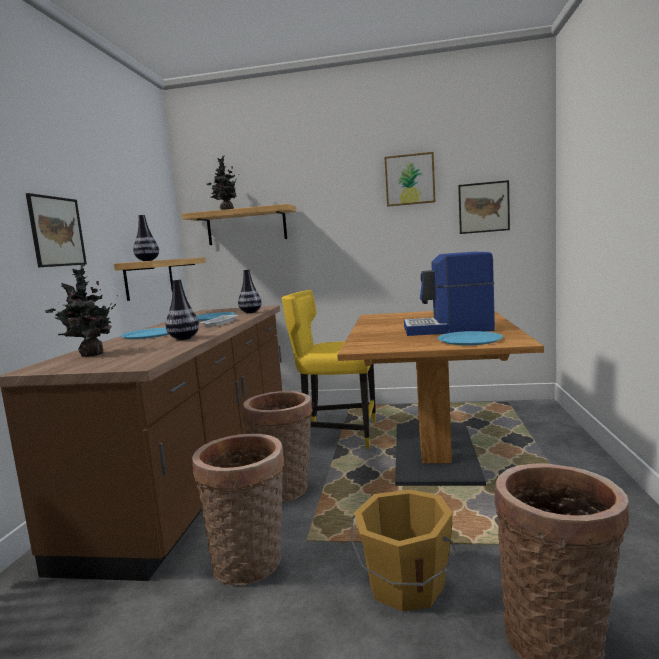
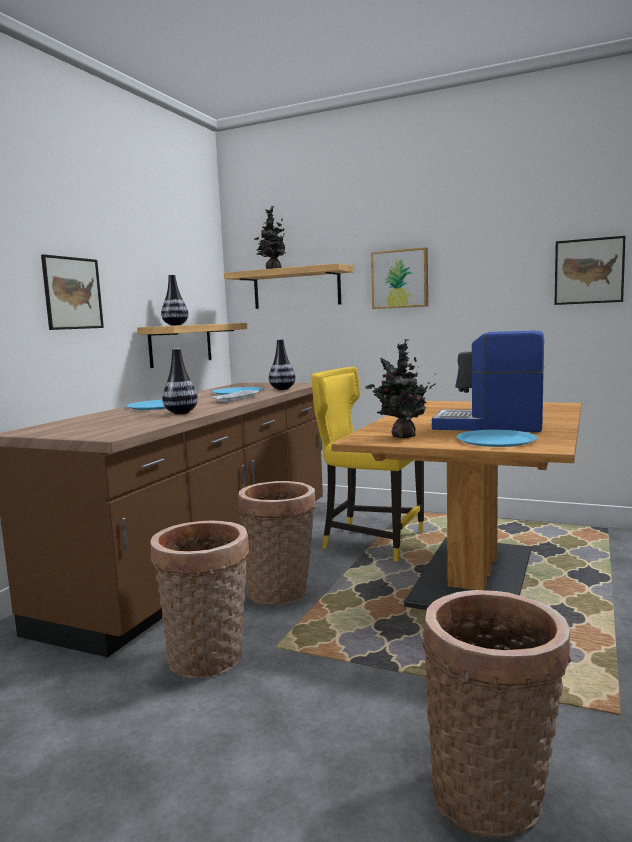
camera: 15 degrees right, 0 degrees up
(90, 355) = (81, 422): potted plant -> potted plant (402, 436)
(405, 585) = (354, 710): orange bucket -> none
(409, 180) = (492, 234): picture -> picture (400, 279)

